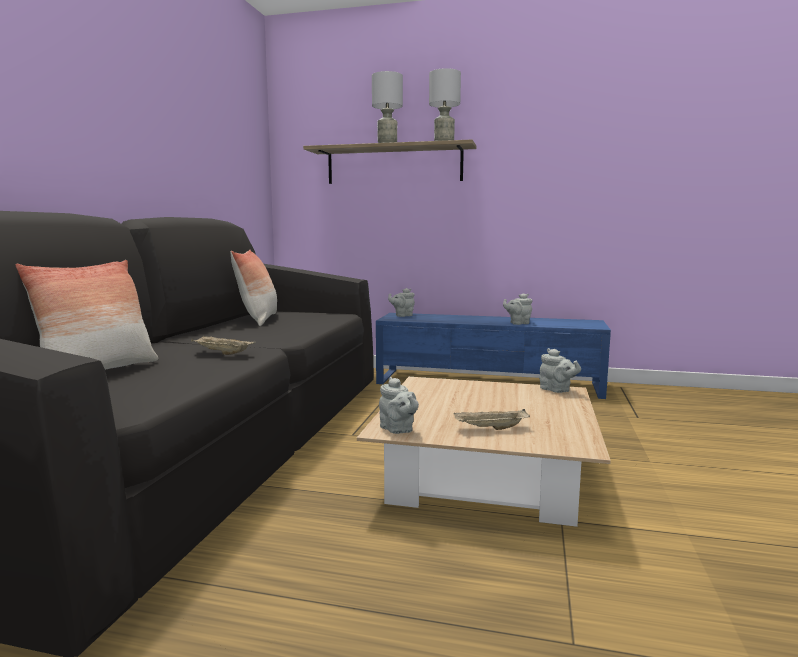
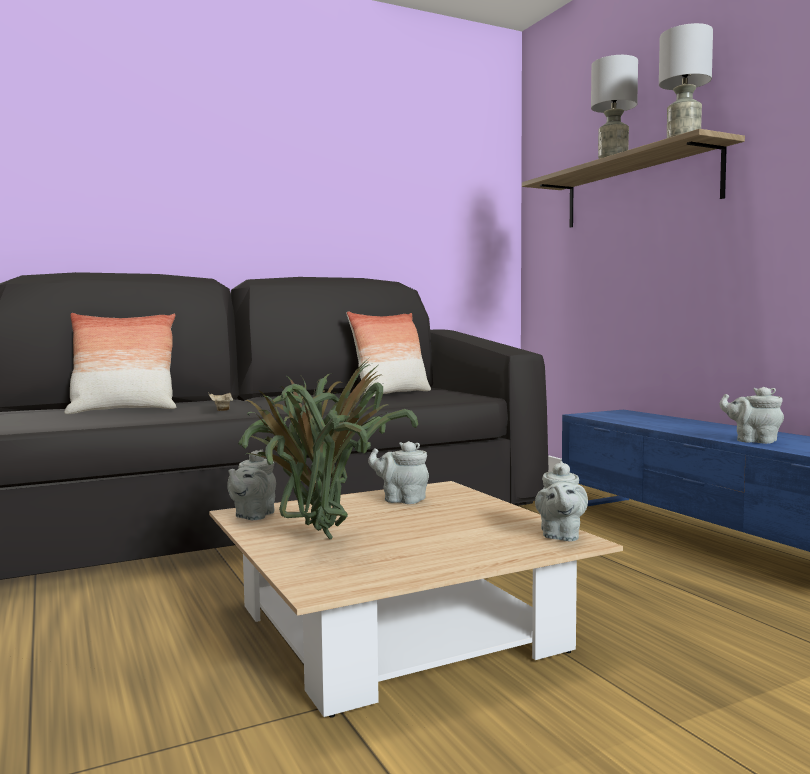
camera: 50 degrees right, 5 degrees down
(402, 315) = (621, 413): grey teapot -> grey teapot (401, 500)
(490, 429) = (319, 541): beige tray -> potted plant

